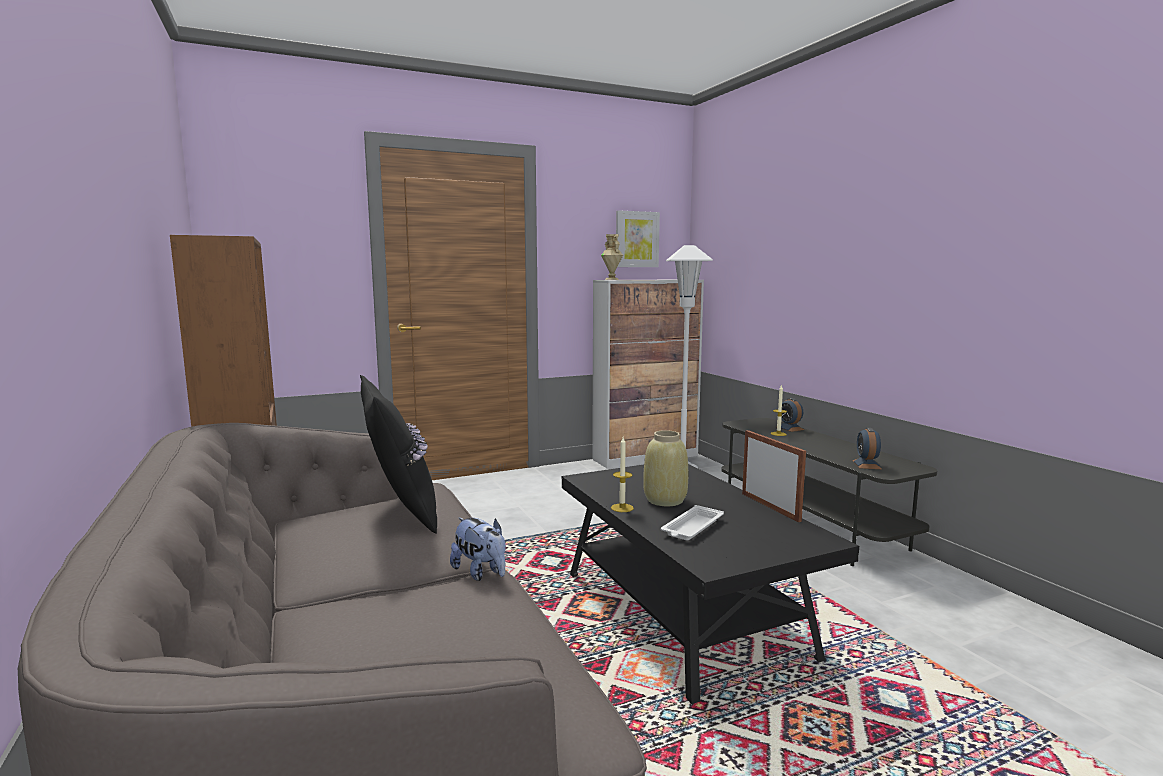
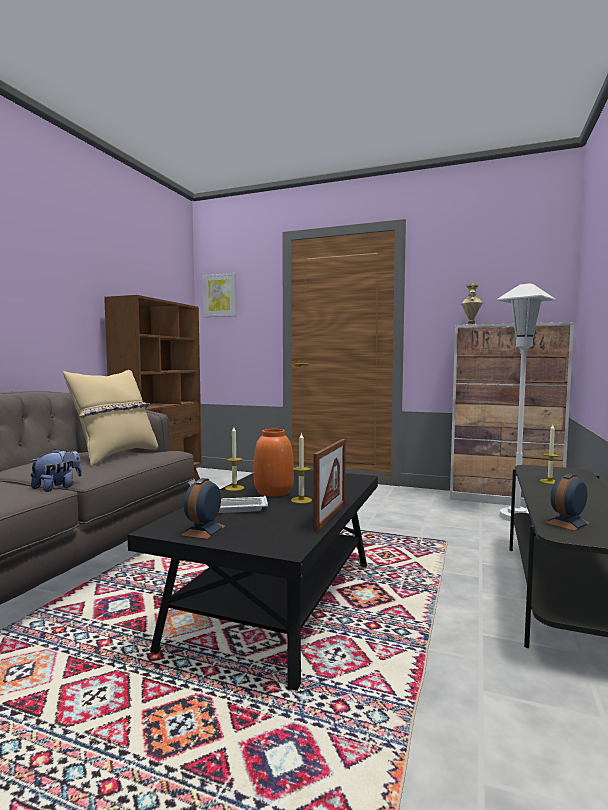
camera: 45 degrees right, 5 degrees down
(400, 511) = (116, 456): black pillow -> beige pillow
(481, 573) = (57, 487): plush toy -> plush toy turned 150 degrees counterclockwise
(636, 239) = (507, 288): picture -> picture (220, 295)
(665, 500) = (273, 492): beige vase -> orange vase
(708, 500) = (301, 500): none -> candle
(790, 428) = (582, 480): alarm clock -> alarm clock (203, 531)

